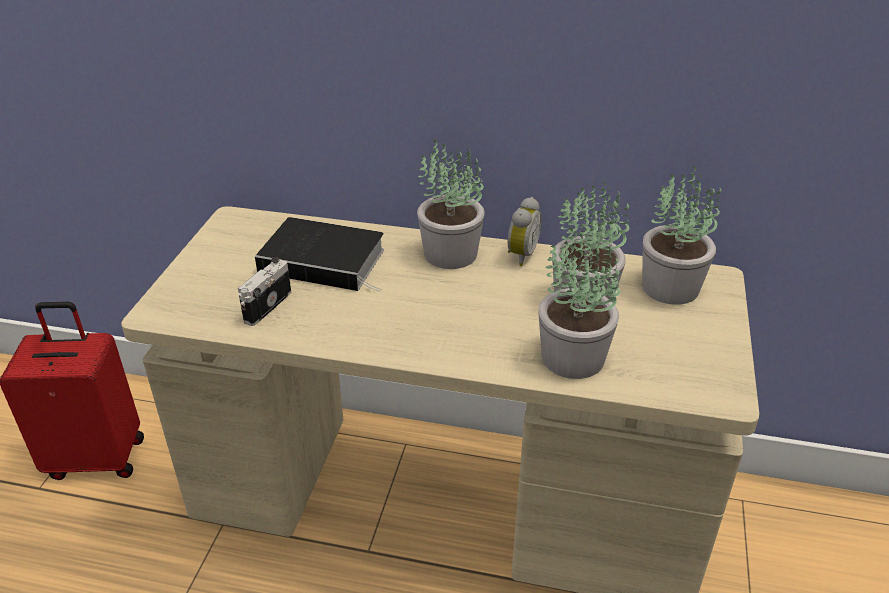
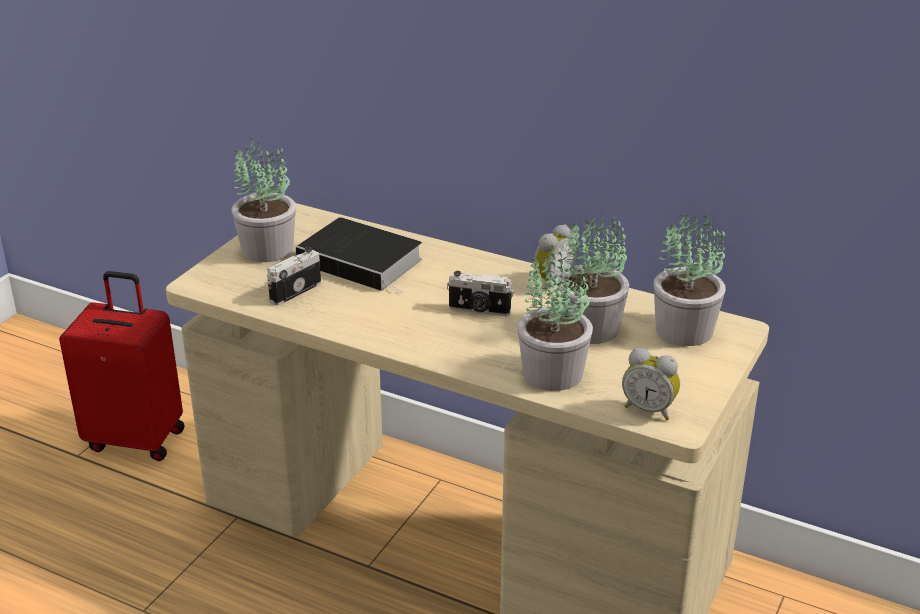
camera: 15 degrees right, 5 degrees down
(449, 254) = (482, 271): potted plant -> potted plant (266, 249)
(466, 297) = (479, 310): none -> camera
(687, 382) = (649, 409): none -> alarm clock

